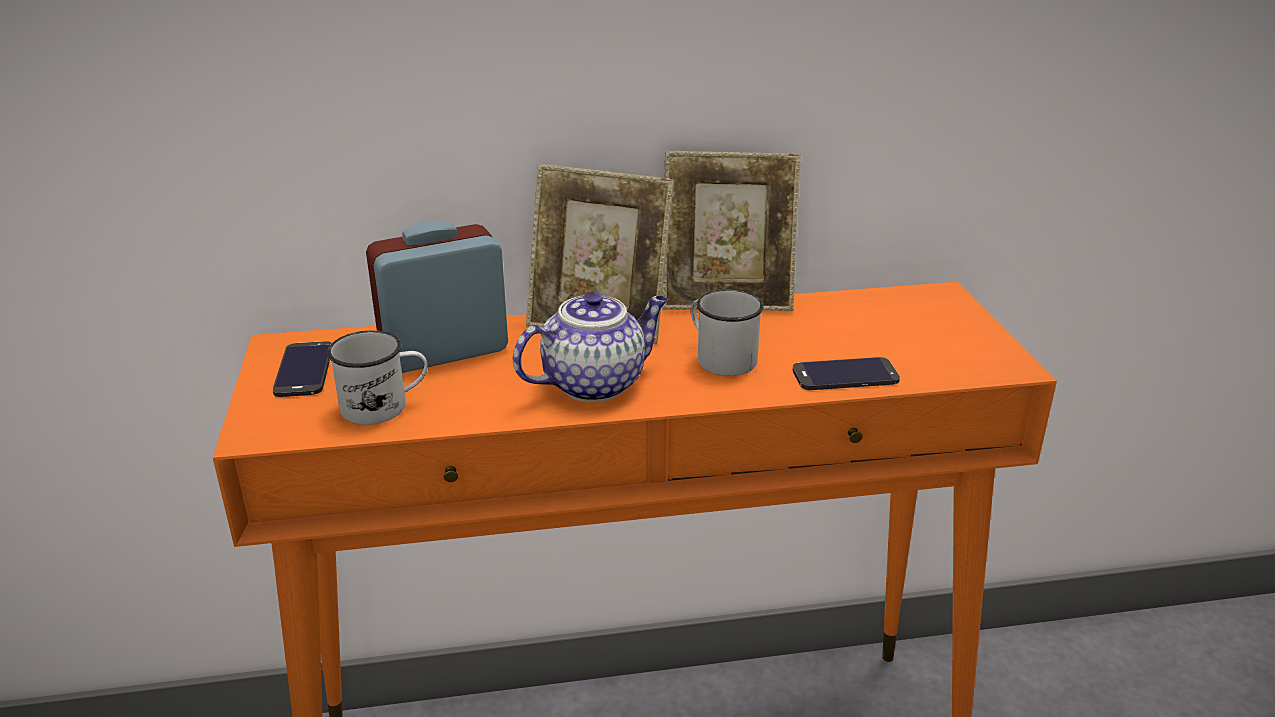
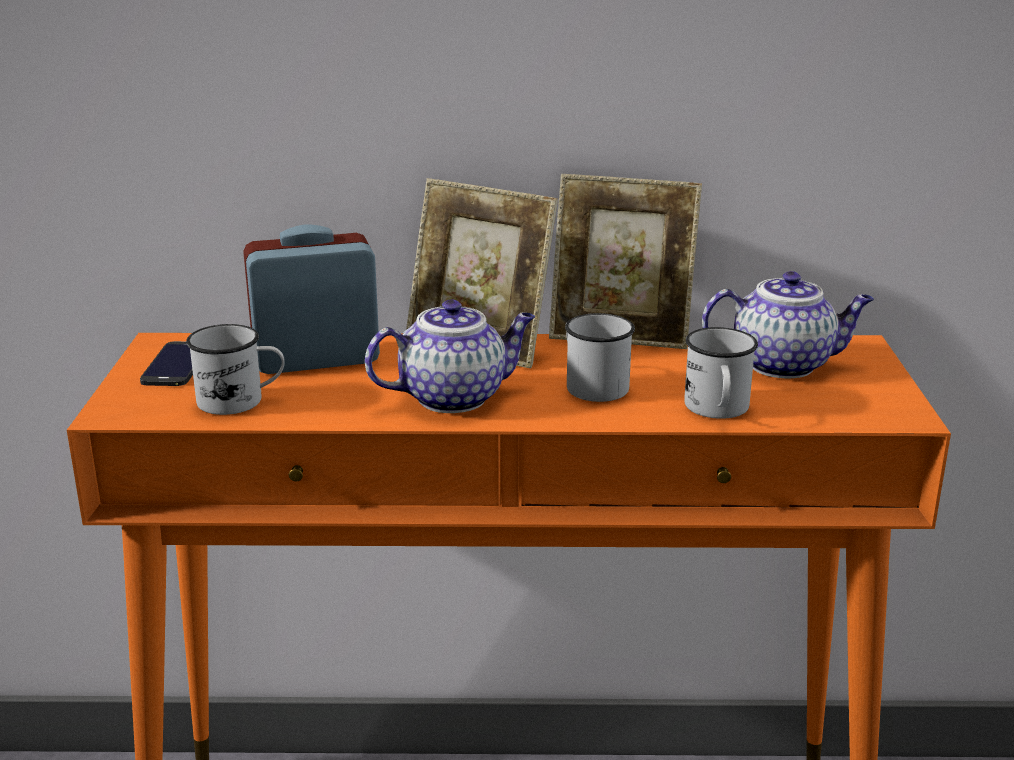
camera: 10 degrees right, 5 degrees down
(845, 375) = (717, 410): phone -> white mug
(885, 320) = (783, 364): none -> teapot

